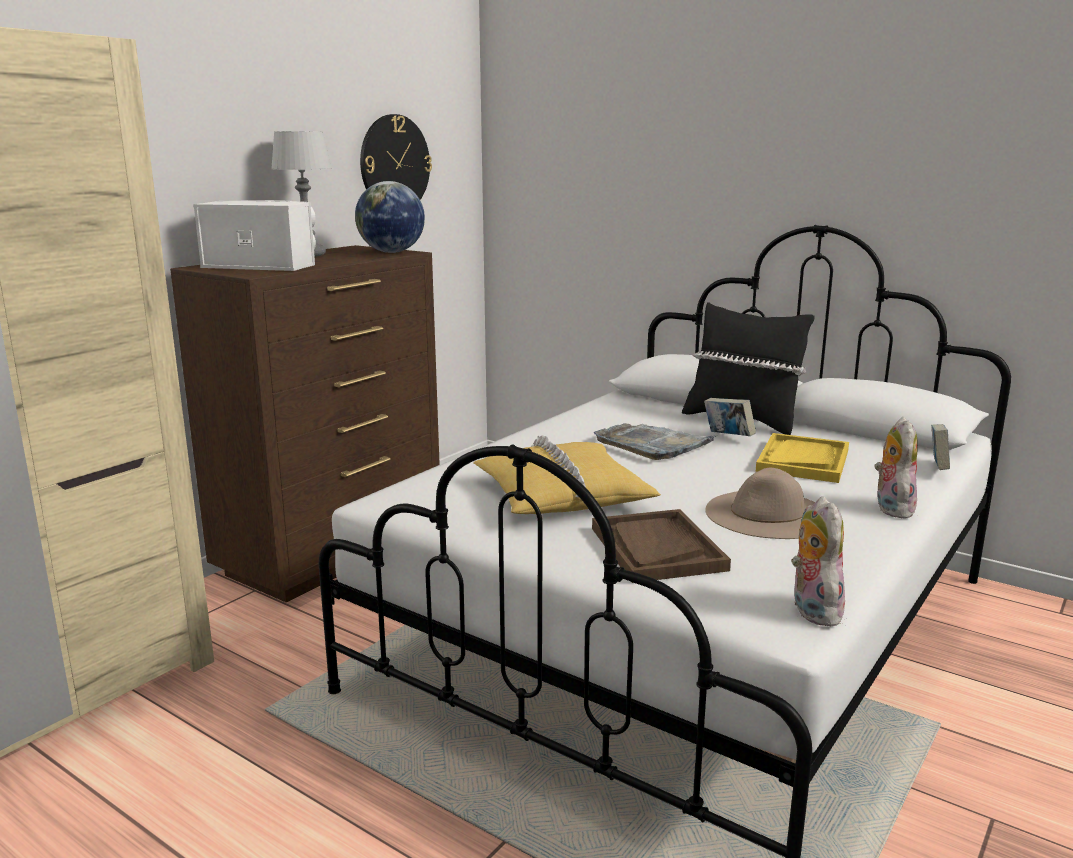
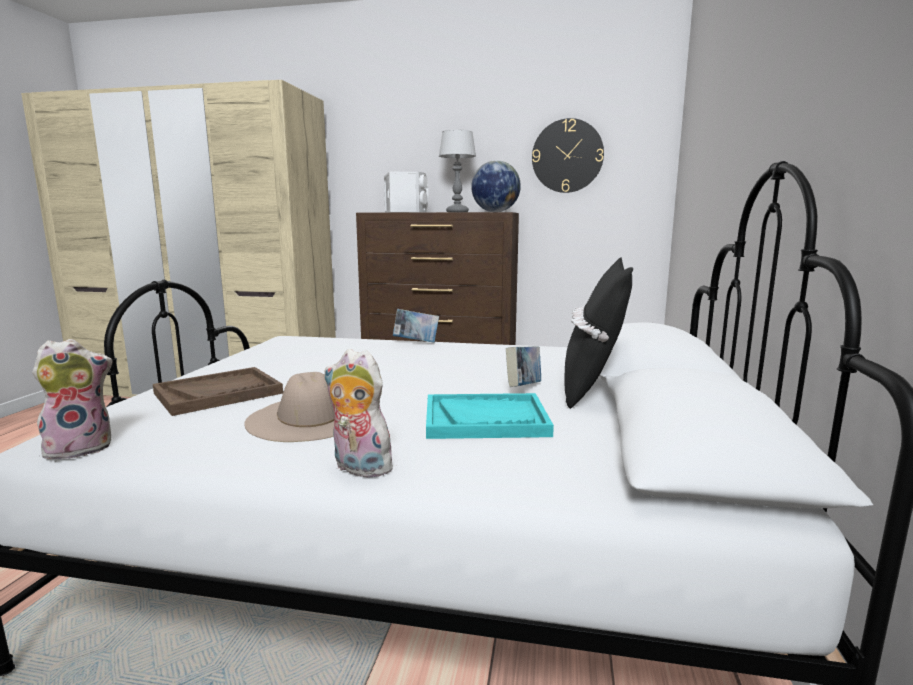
camera: 65 degrees right, 5 degrees down
(561, 495) = (320, 363): yellow pillow -> none
(653, 444) = (465, 370): grey tray -> none
(803, 460) = (485, 419): yellow tray -> turquoise tray
(891, 508) = (358, 468): plush toy -> plush toy turned 135 degrees counterclockwise
(937, 469) = (547, 491): book -> book (416, 342)

